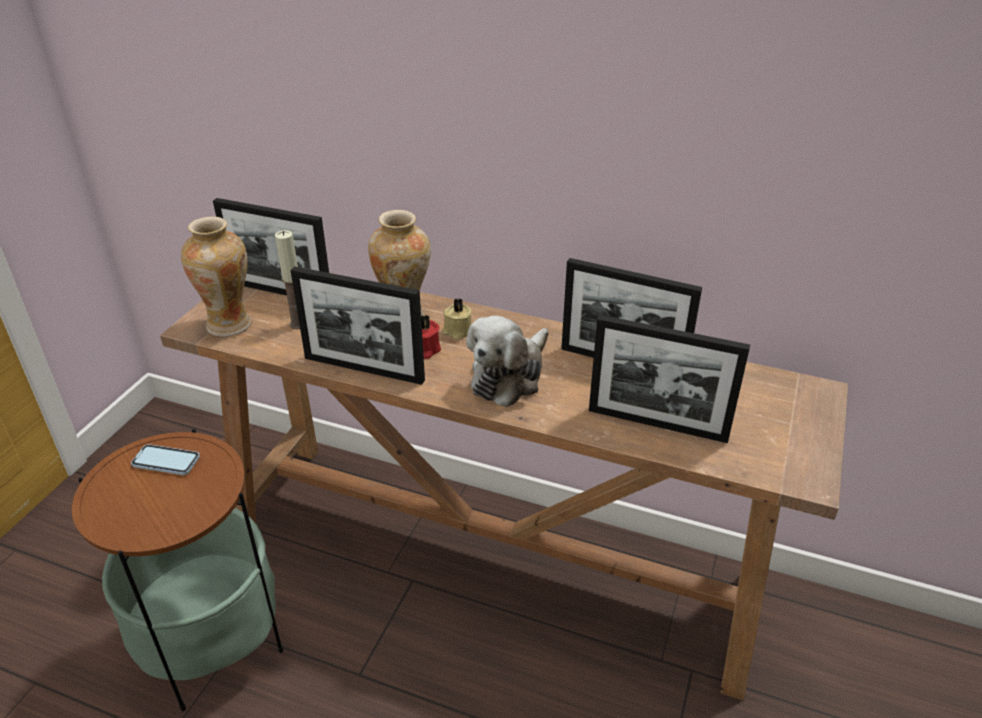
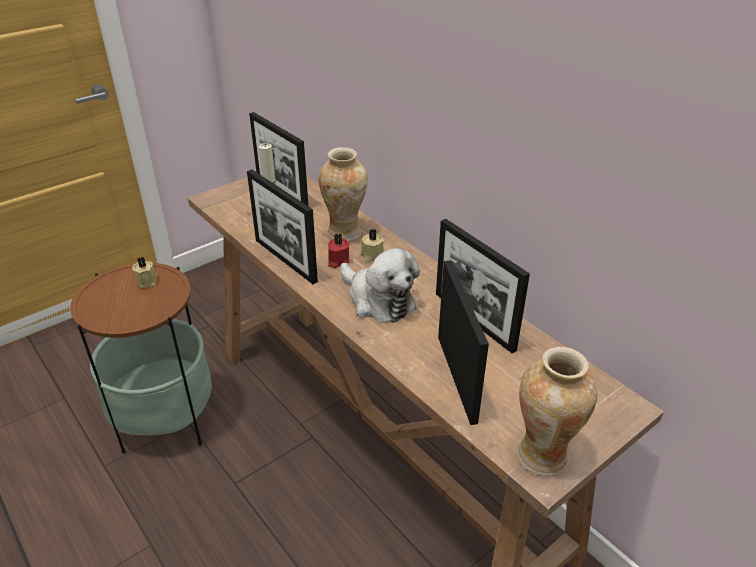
camera: 30 degrees right, 0 degrees up
(166, 461) = (148, 281): phone -> beige candle
(230, 324) = (232, 203): vase -> vase (543, 456)
(509, 376) = (378, 300): plush toy -> plush toy turned 105 degrees counterclockwise
(657, 424) = (456, 377): picture frame -> picture frame turned 150 degrees counterclockwise

